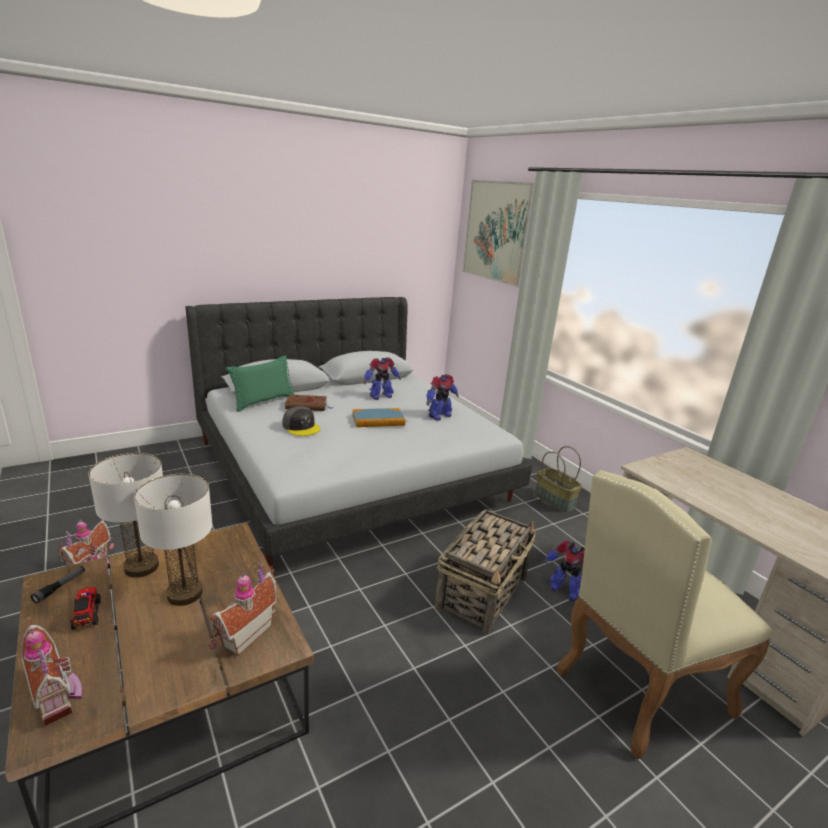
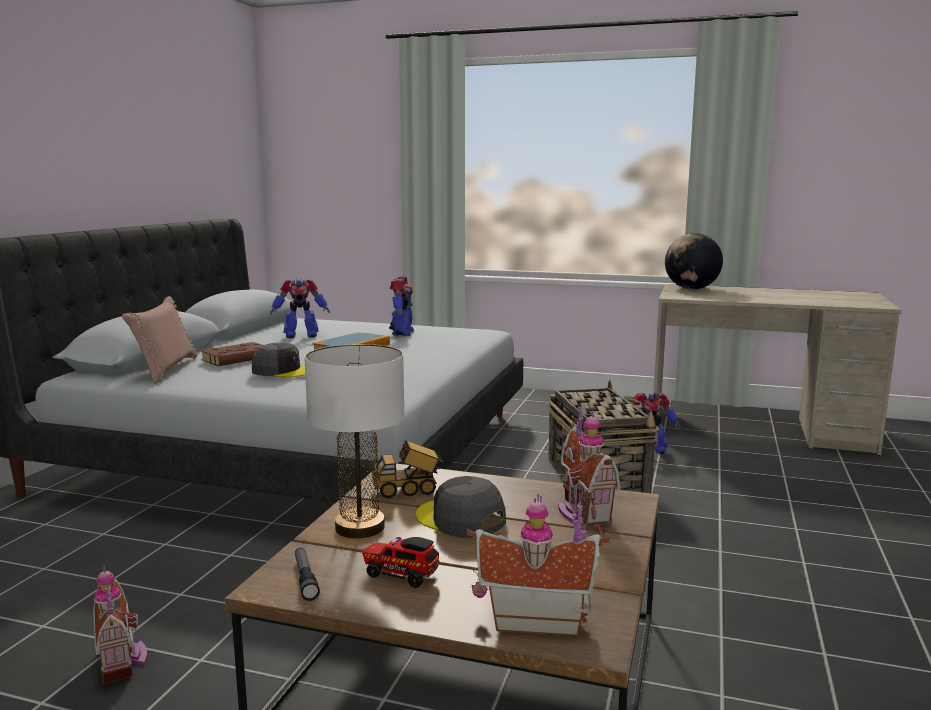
camera: 40 degrees left, 10 degrees down
(184, 594) = (460, 519): table lamp -> grey cap
(210, 554) = (408, 491): none -> toy truck
(263, 402) = (166, 370): green pillow -> beige pillow
(380, 396) = (300, 336): toy robot -> toy robot turned 60 degrees clockwise
(498, 231) = (338, 119): picture -> none
(555, 500) = (535, 403): basket -> none
(635, 689) = (781, 477): beige chair -> none
(692, 463) = (691, 289): none -> globe

